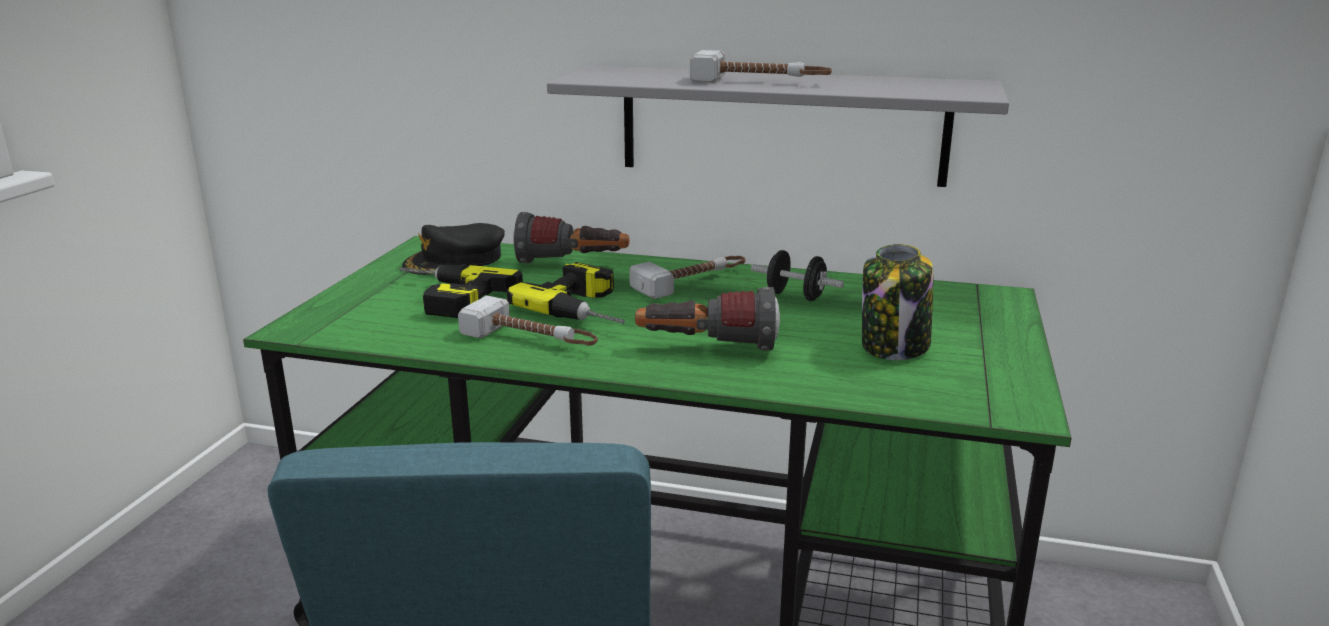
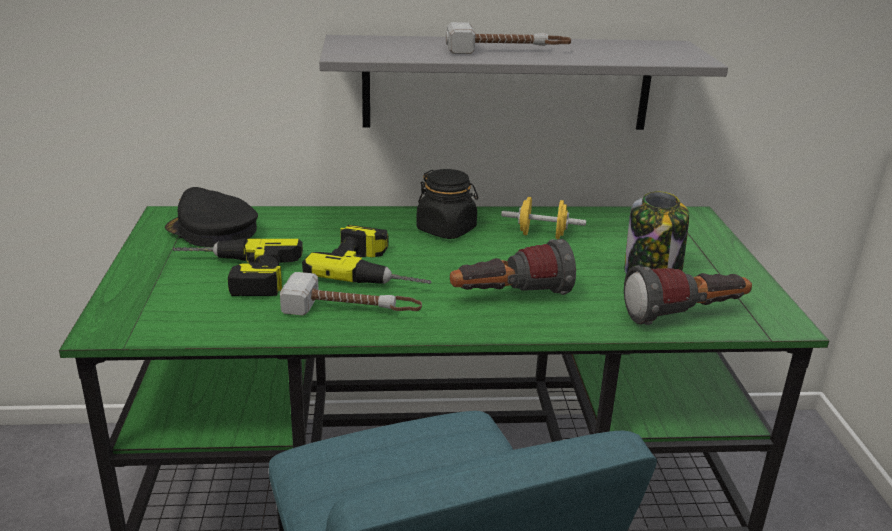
camera: 20 degrees left, 5 degrees up
(455, 260) = (212, 230): black cap -> black cap turned 90 degrees clockwise
(572, 264) = (327, 223): flashlight -> flashlight (685, 316)
(692, 281) = (446, 230): hammer -> black jar
(795, 296) = (541, 235): black dumbbell -> yellow dumbbell

